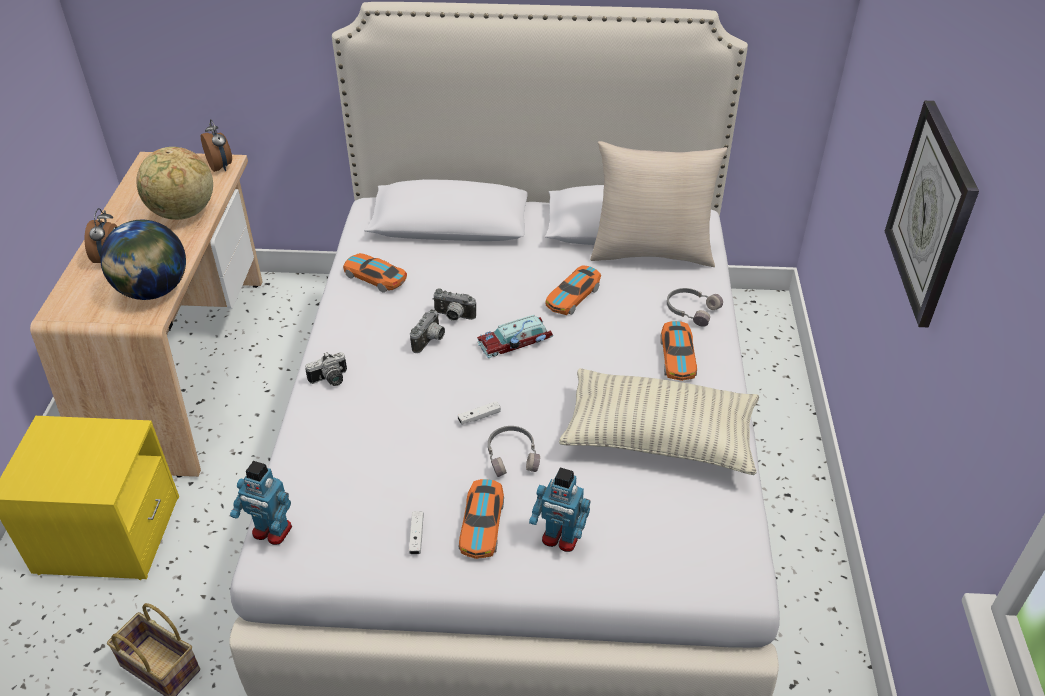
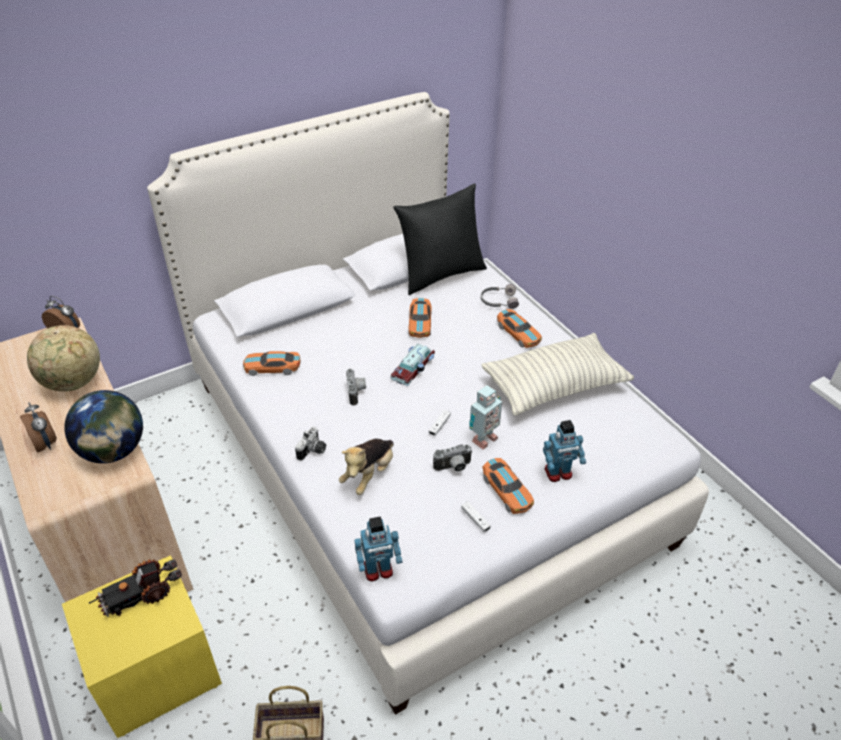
camera: 35 degrees left, 0 degrees up
(97, 442) = (141, 594): none -> toy truck
(359, 431) = (369, 474): none -> plush toy
(453, 317) = (356, 370): camera -> camera (453, 467)
(512, 455) = (482, 439): grey headphones -> toy robot
(651, 252) = (440, 274): beige pillow -> black pillow
(931, 213) = (663, 178): wall clock -> none

